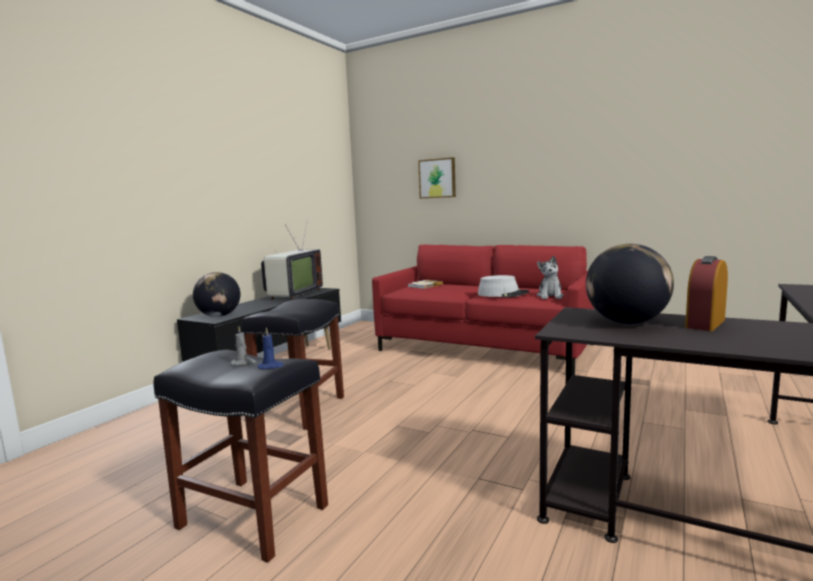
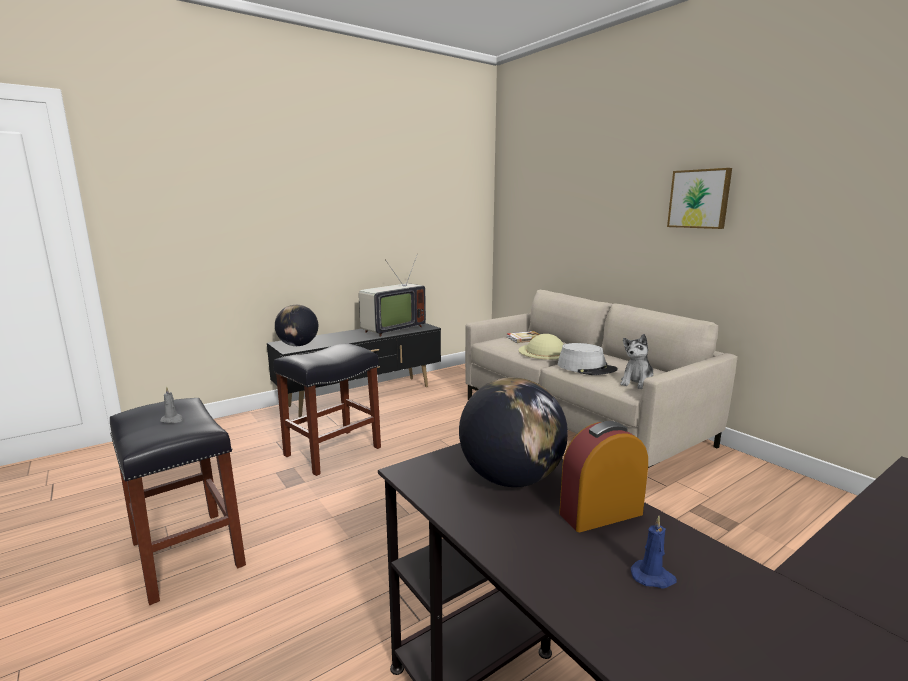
camera: 25 degrees right, 5 degrees up
(271, 366) = (172, 432): blue candle -> blue candle (653, 577)
(437, 178) = (570, 214): picture -> picture (699, 199)
(455, 290) = (545, 351): none -> beige hat
(485, 348) = (579, 421): red sofa -> beige sofa

